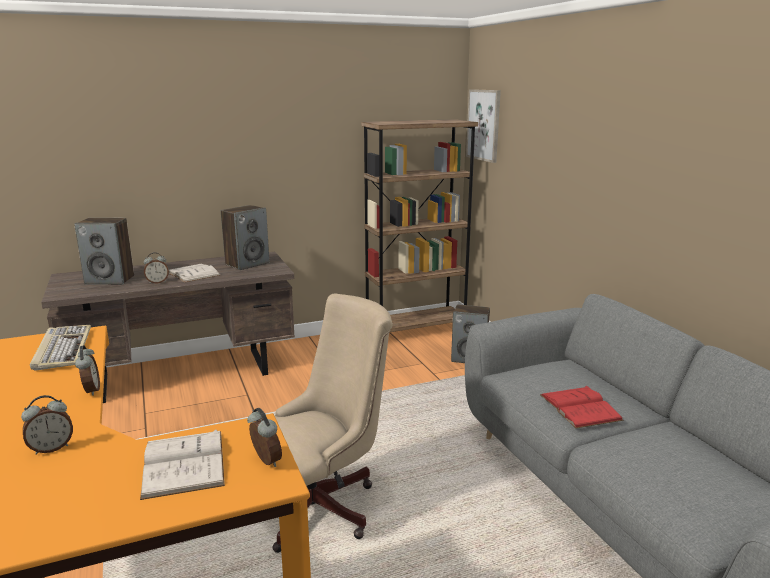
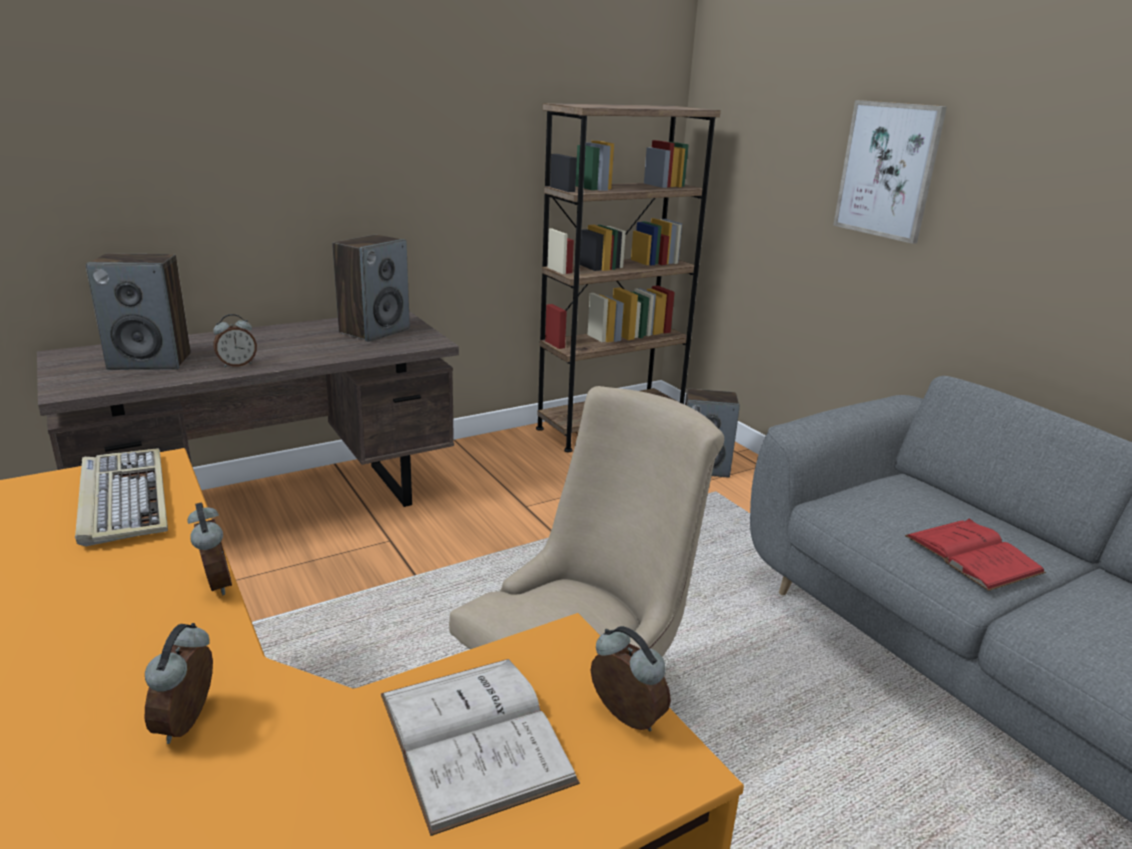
camera: 10 degrees left, 5 degrees up
(51, 448) = (190, 723): alarm clock -> alarm clock turned 135 degrees clockwise
(193, 273) = (291, 348): white book -> none
(484, 125) = (723, 116): picture -> picture (888, 170)

